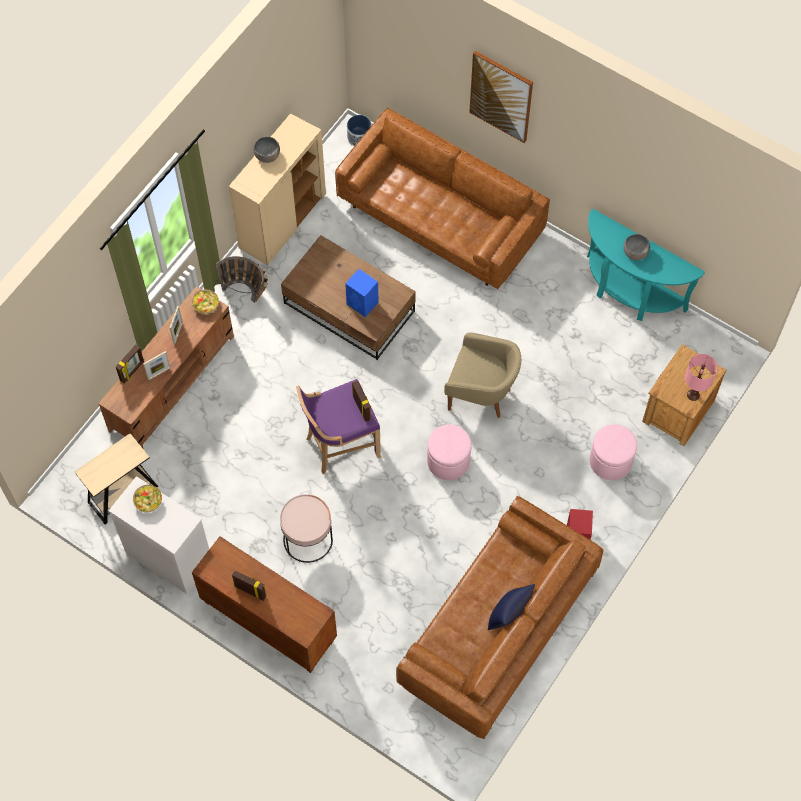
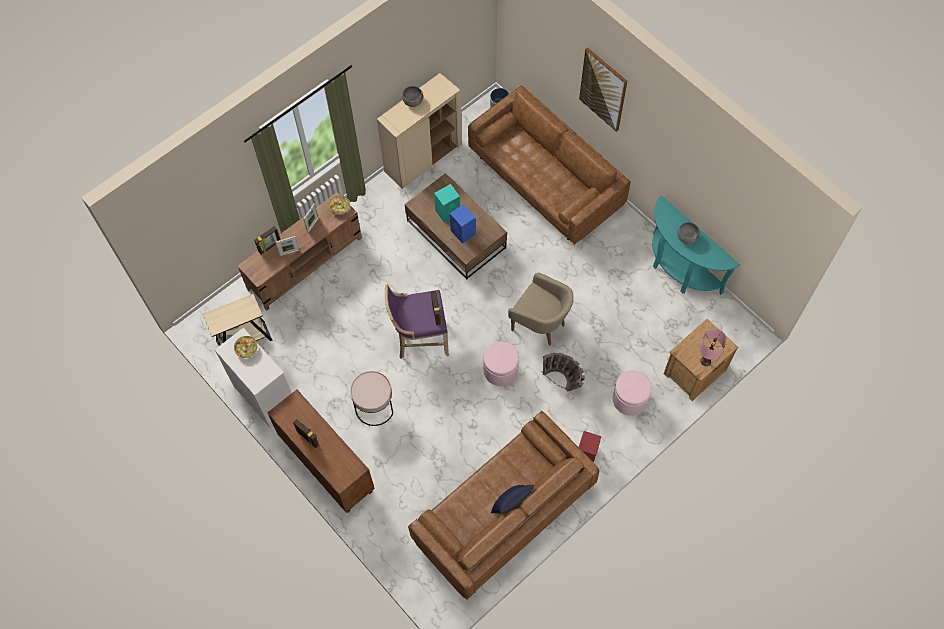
camera: 15 degrees right, 0 degrees up
(248, 294) = (381, 208): basket -> basket (563, 383)
(337, 282) = (448, 212): none -> turquoise speaker

